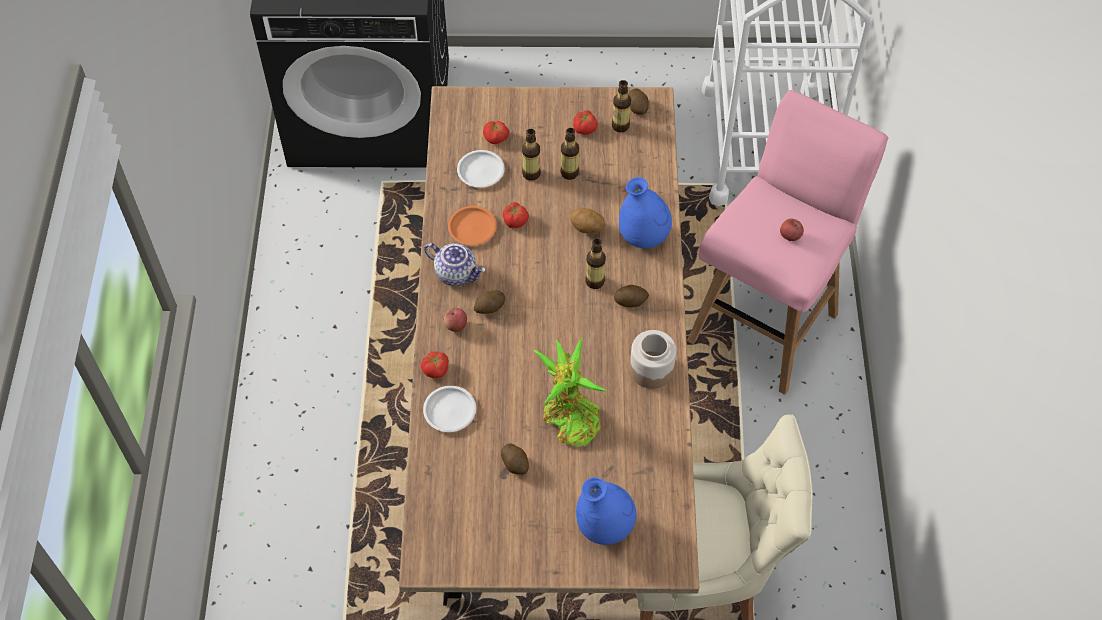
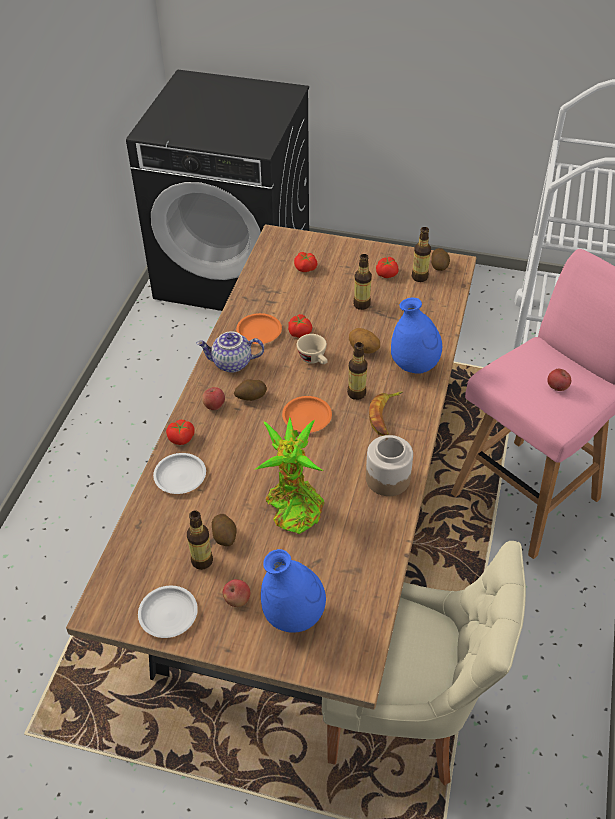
camera: 15 degrees right, 10 degrees down
(457, 273) = (231, 364): teapot -> teapot turned 135 degrees clockwise
(480, 171) = (282, 290): white plate -> white plate (168, 613)
(531, 173) = (327, 299): bottle -> bottle (202, 561)
(540, 250) = (314, 359): none -> beige cup
(548, 523) = (237, 600): none -> apple
(553, 318) = (307, 417): none -> orange plate
(630, 301) = (385, 416): potato -> banana

